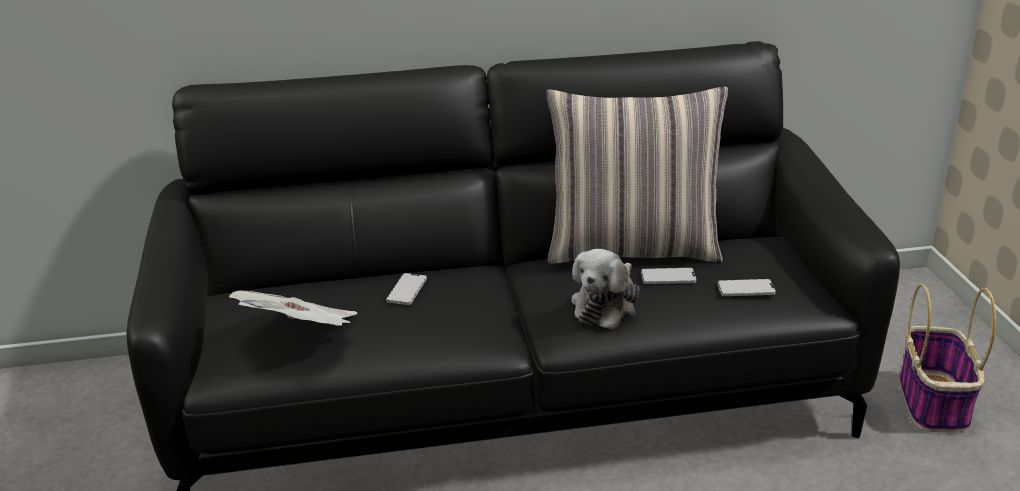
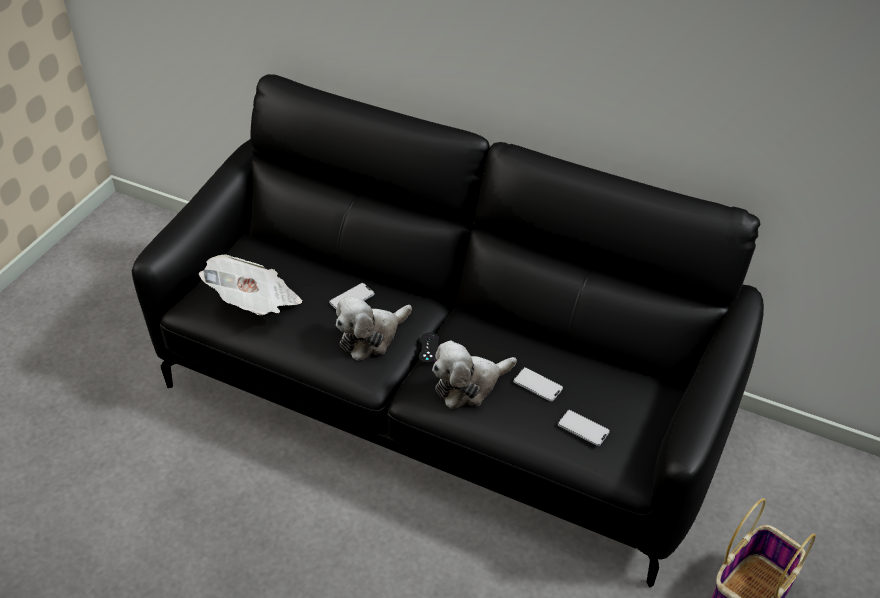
camera: 35 degrees right, 15 degrees up
(462, 312) = (371, 337): none -> plush toy
(528, 298) = (428, 348): none -> black game controller
(633, 248) = (546, 342): pillow -> none

